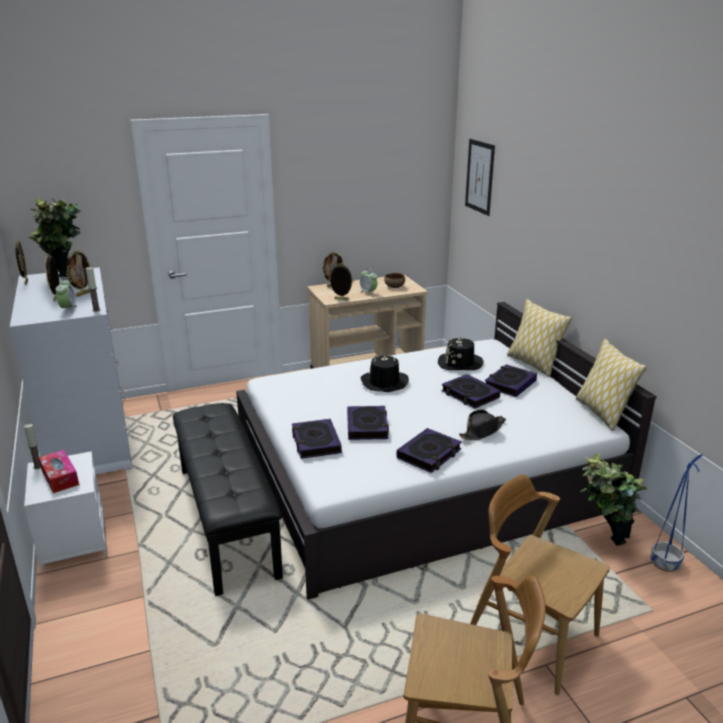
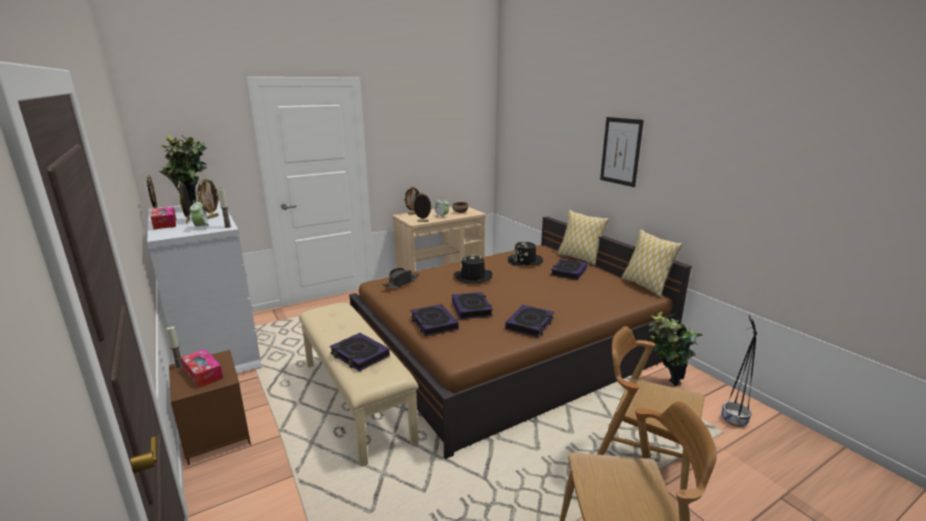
camera: 10 degrees left, 5 degrees down
(32, 300) = (165, 223): none -> tissue box
(73, 540) = (215, 433): white nightstand -> brown nightstand
(228, 520) = (357, 400): black bench -> beige bench
(423, 475) = (509, 349): white bed -> brown bed
(470, 395) = (542, 281): book -> book (359, 355)
(479, 177) = (520, 126): picture -> picture (621, 151)
(482, 431) = (563, 304): black hat -> black hat (401, 283)
(665, 564) = (716, 395): blue planter -> none
(673, 597) = (733, 419): none -> black planter

